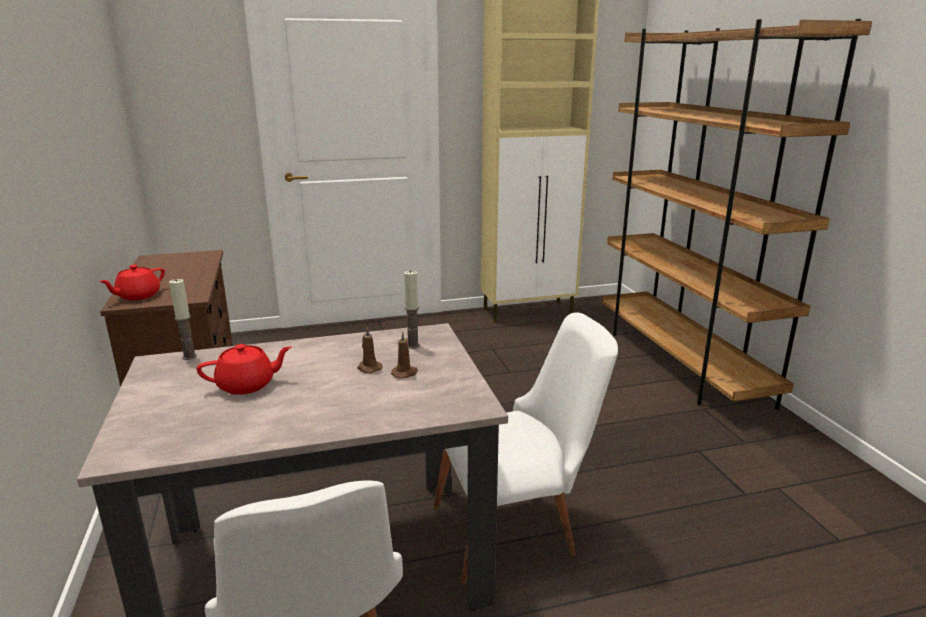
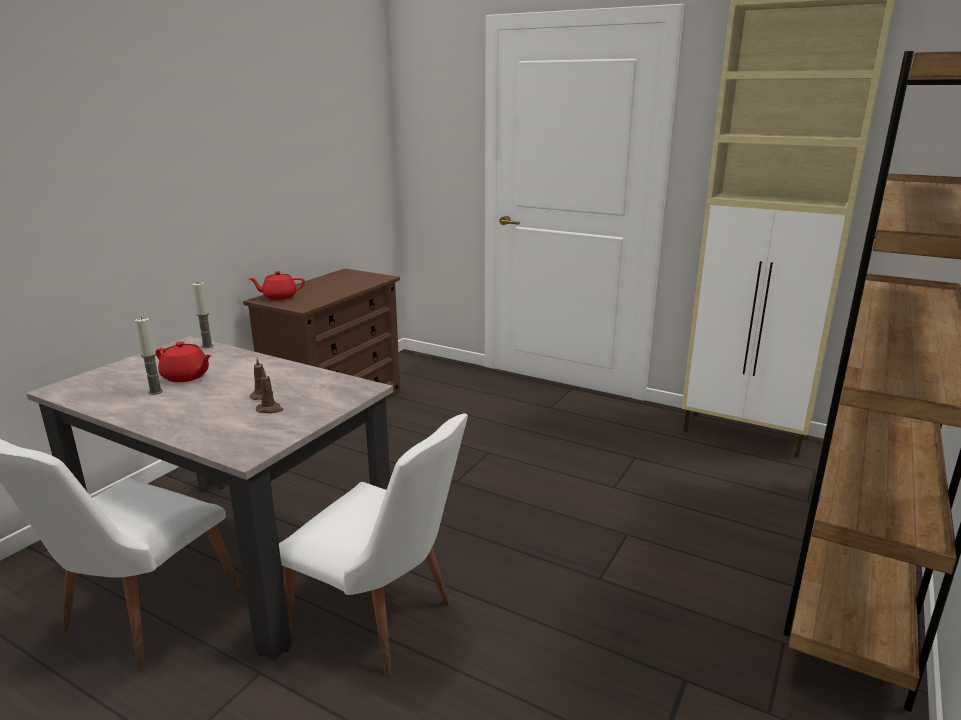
camera: 45 degrees right, 0 degrees up
(413, 345) = (325, 392): candle -> candle (155, 392)

